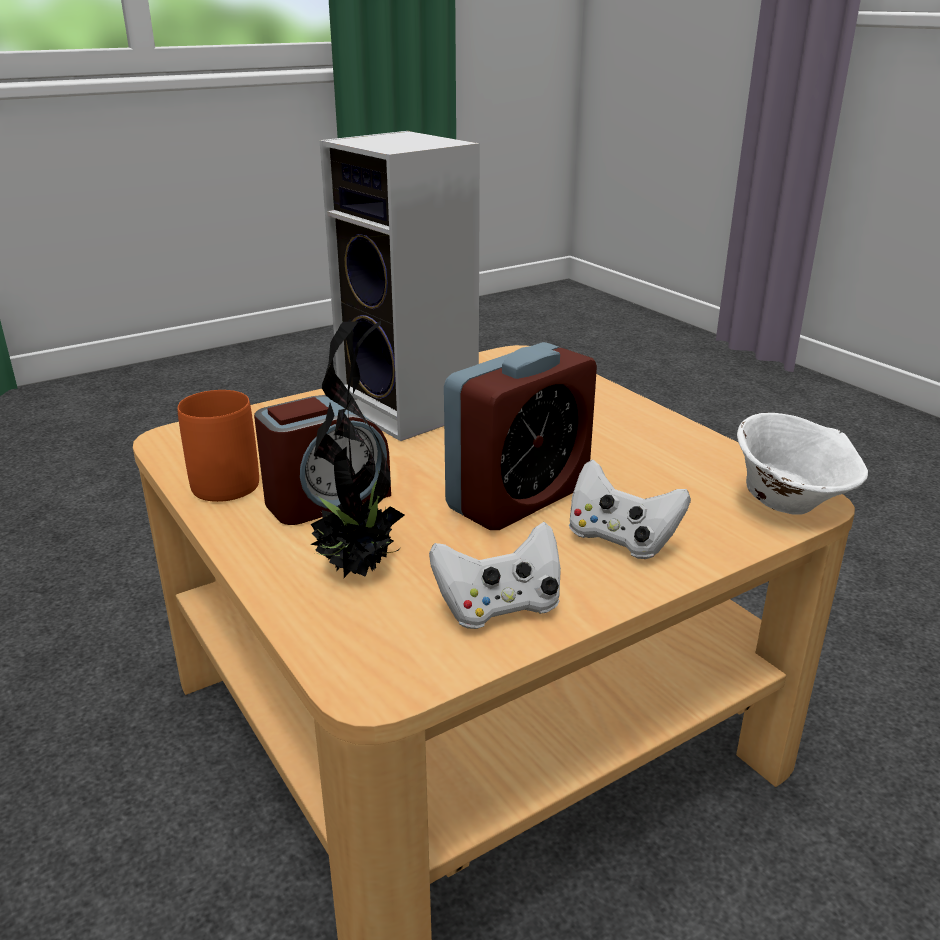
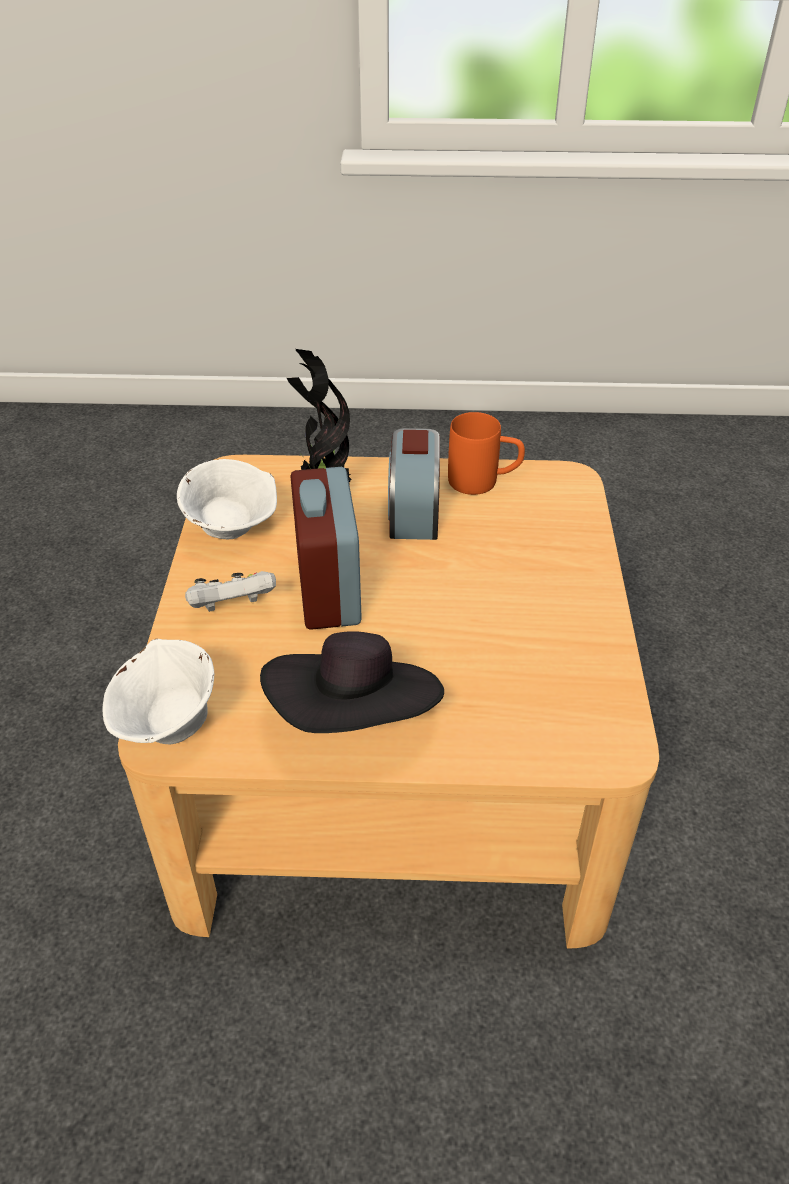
camera: 125 degrees right, 15 degrees up
(413, 411) = (523, 605): speaker -> none
(499, 607) = (233, 528): white game controller -> white bowl
(636, 433) = (355, 716): none -> black hat

